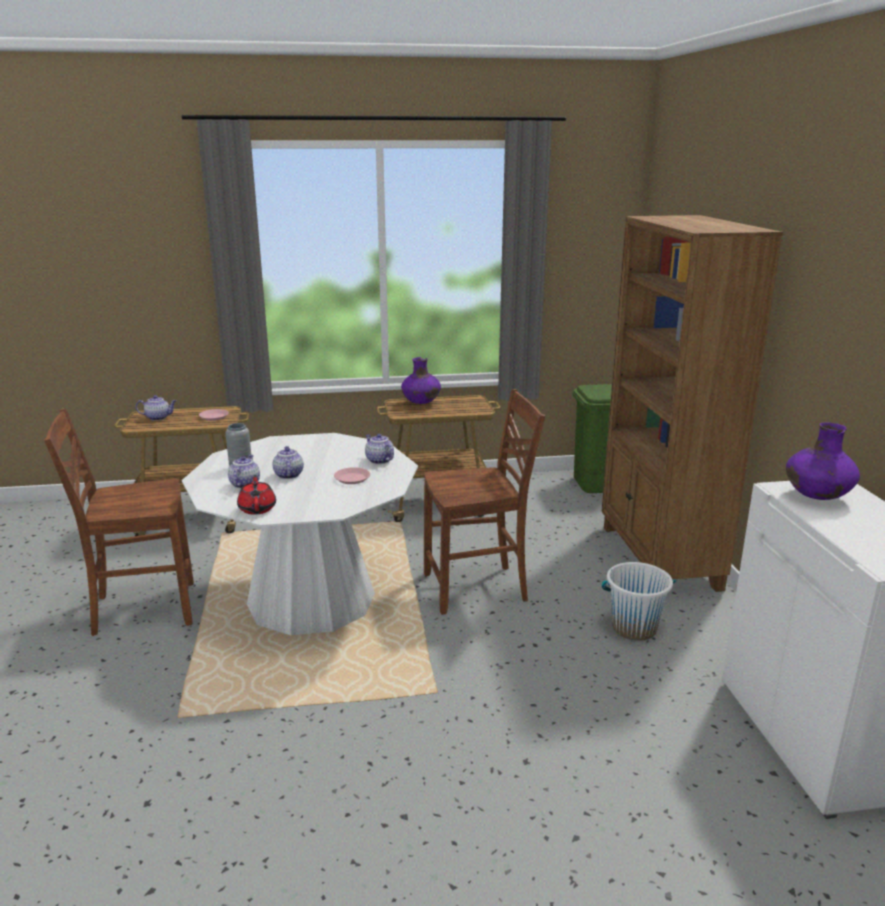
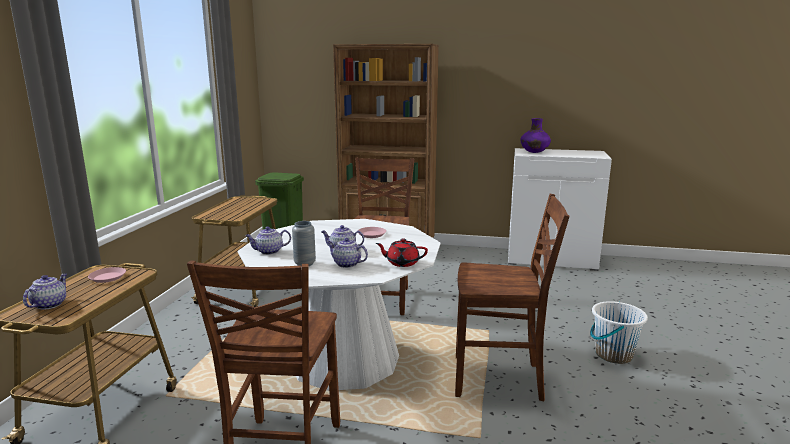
camera: 70 degrees left, 5 degrees down
(304, 718) = (499, 379): none -> brown chair
(379, 460) = (344, 225): teapot -> teapot (268, 252)
(421, 403) = (220, 210): purple vase -> none
(634, 628) = (453, 270): white bucket -> white bucket (613, 354)

